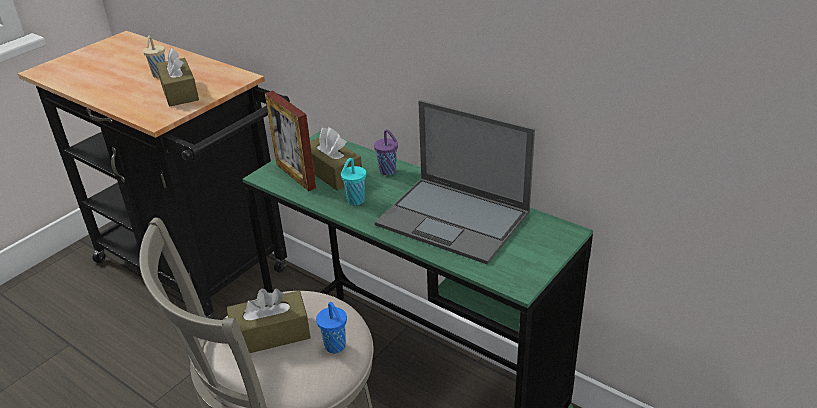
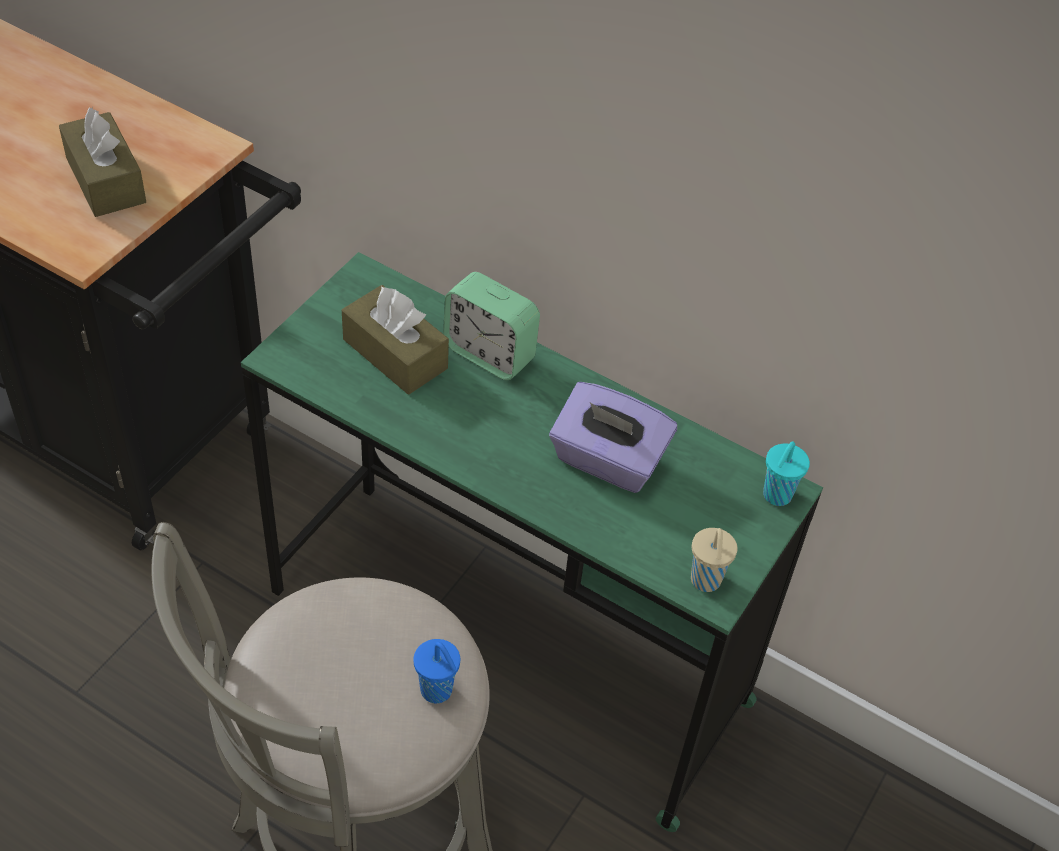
camera: 10 degrees left, 15 degrees up
(159, 75) = (56, 132): beige cup -> beige cup (705, 581)
(271, 334) = (333, 668): brown tissue box -> none
(295, 176) = (332, 359): picture frame -> none
(355, 201) = (441, 419): turquoise cup -> turquoise cup (776, 496)
(388, 171) = (489, 353): purple cup -> alarm clock
(455, 219) = (607, 461): laptop -> purple tissue box

